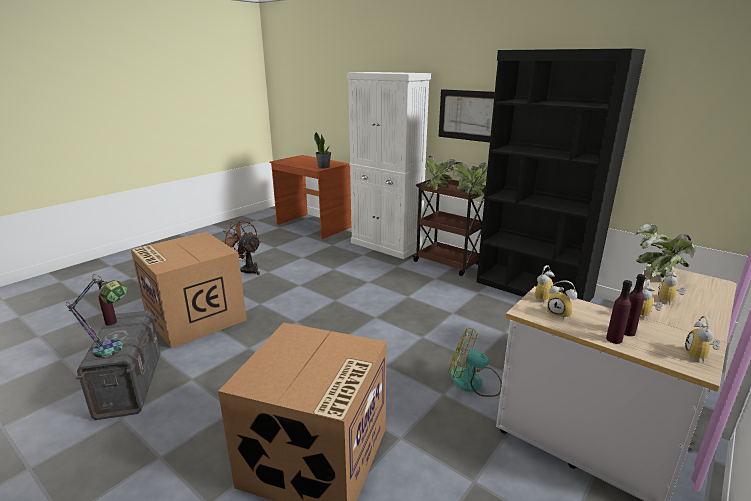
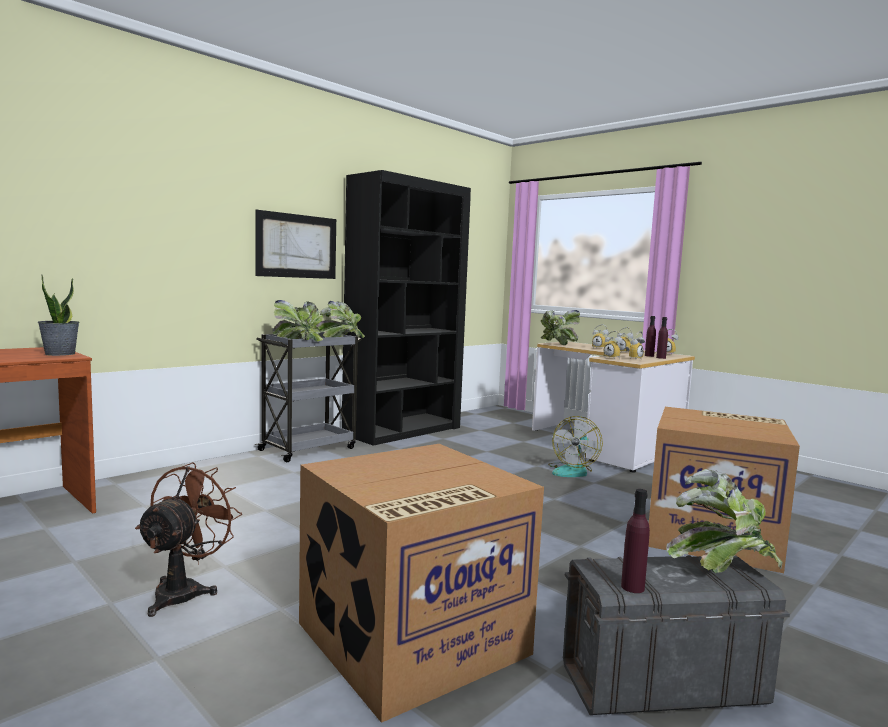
camera: 85 degrees left, 15 degrees down
(114, 352) = (721, 567): table lamp -> potted plant
(247, 269) = (185, 591): brown fan -> brown fan turned 150 degrees clockwise
(386, 245) = (204, 471): white cabinet -> none
(448, 263) = (309, 449): brown cart -> grey cart

